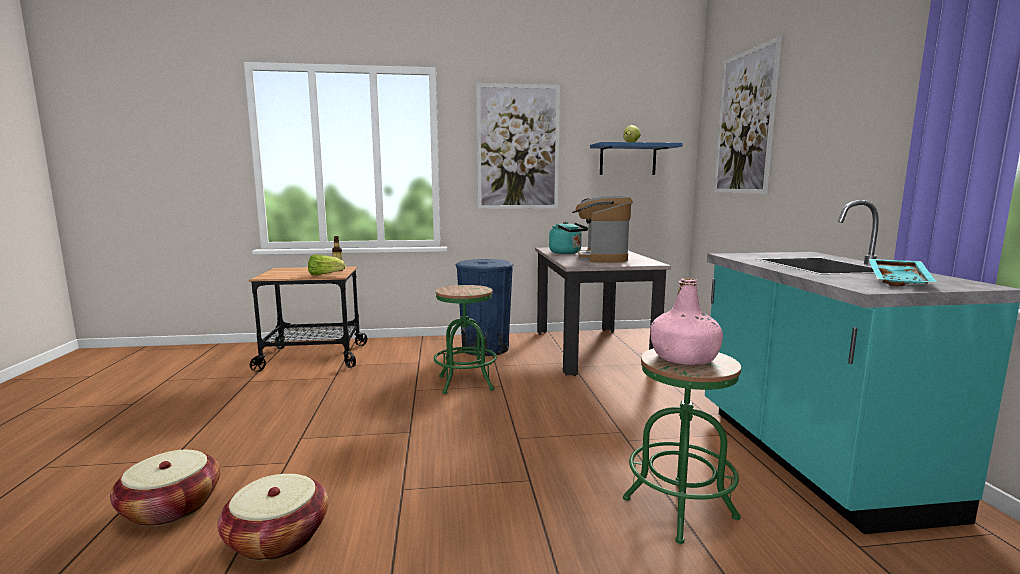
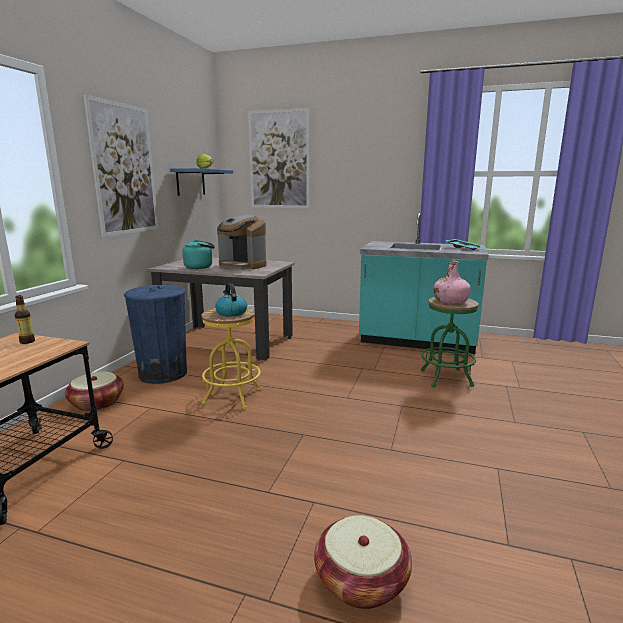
camera: 65 degrees left, 5 degrees up
(277, 538) = (433, 510): basket -> basket (97, 403)
(325, 275) = (47, 349): lettuce -> none
(465, 290) = (231, 312): none -> kettle
(465, 383) = (232, 396): green stool -> yellow stool

